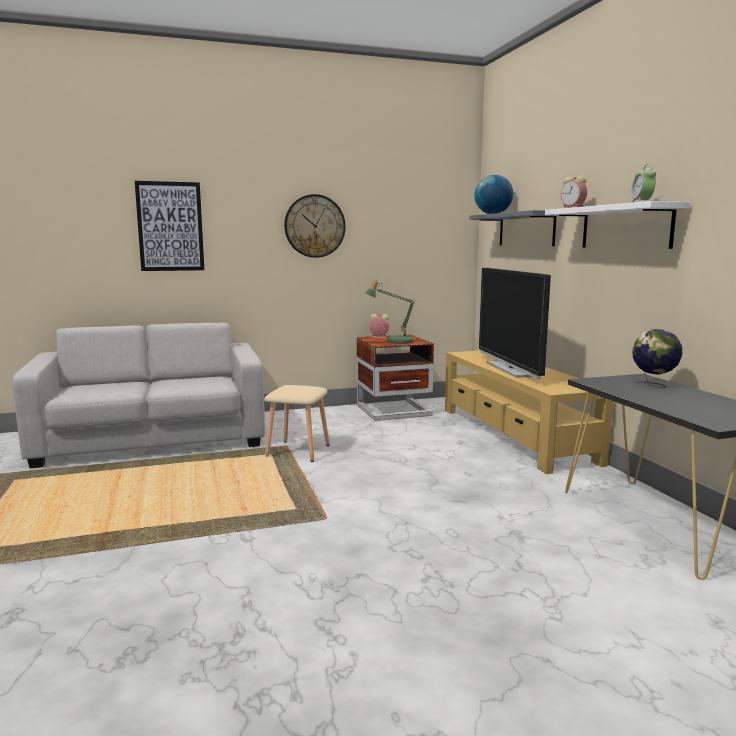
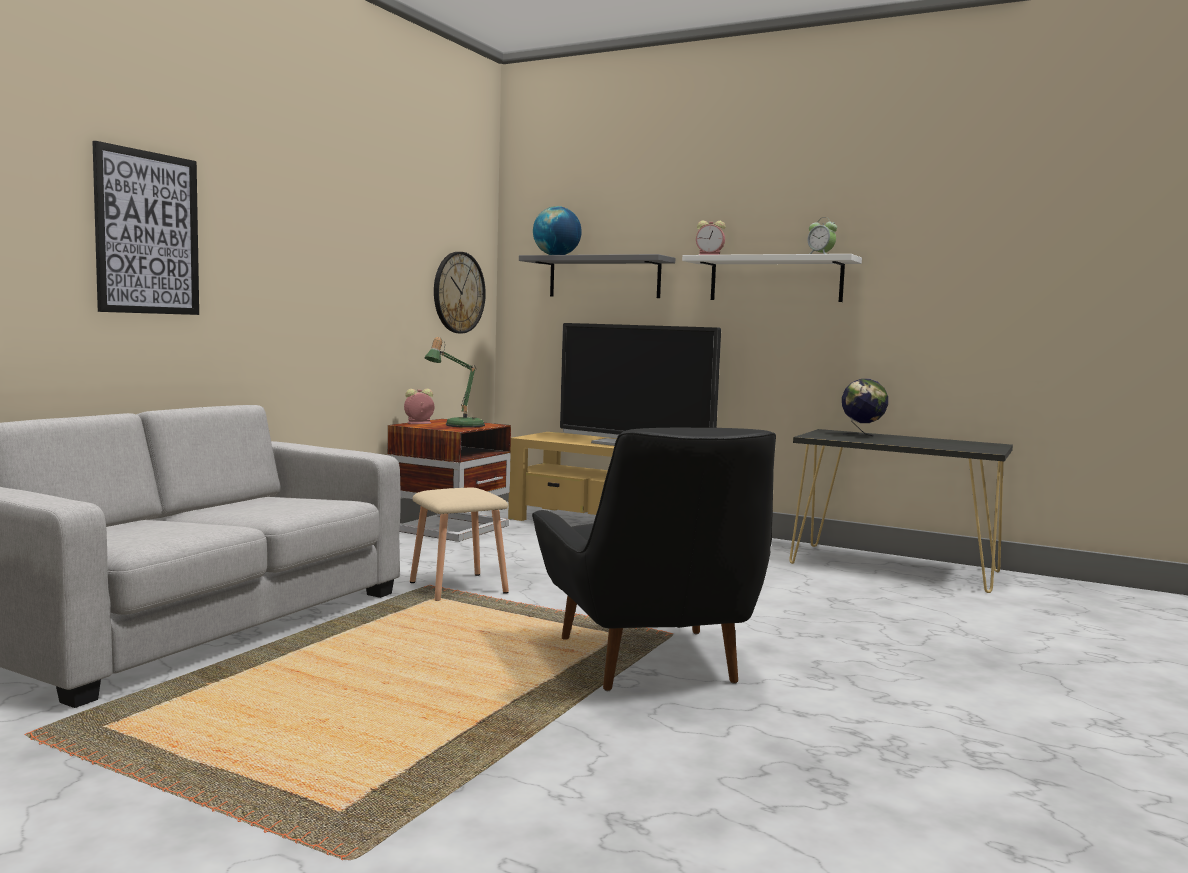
camera: 45 degrees left, 5 degrees down
(262, 535) = (653, 664): none -> black armchair
(314, 226) = (339, 253): wall clock -> wall clock (458, 292)

